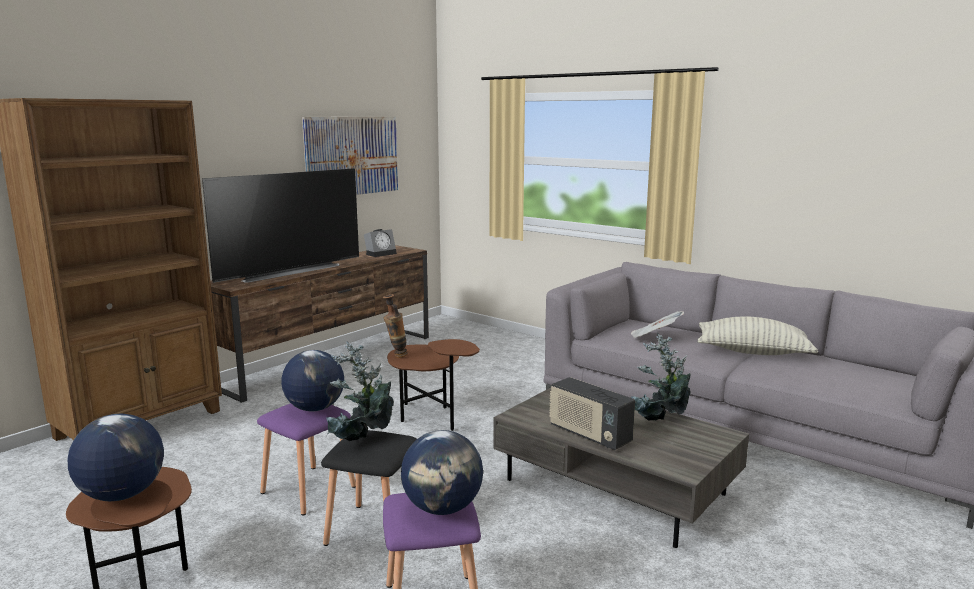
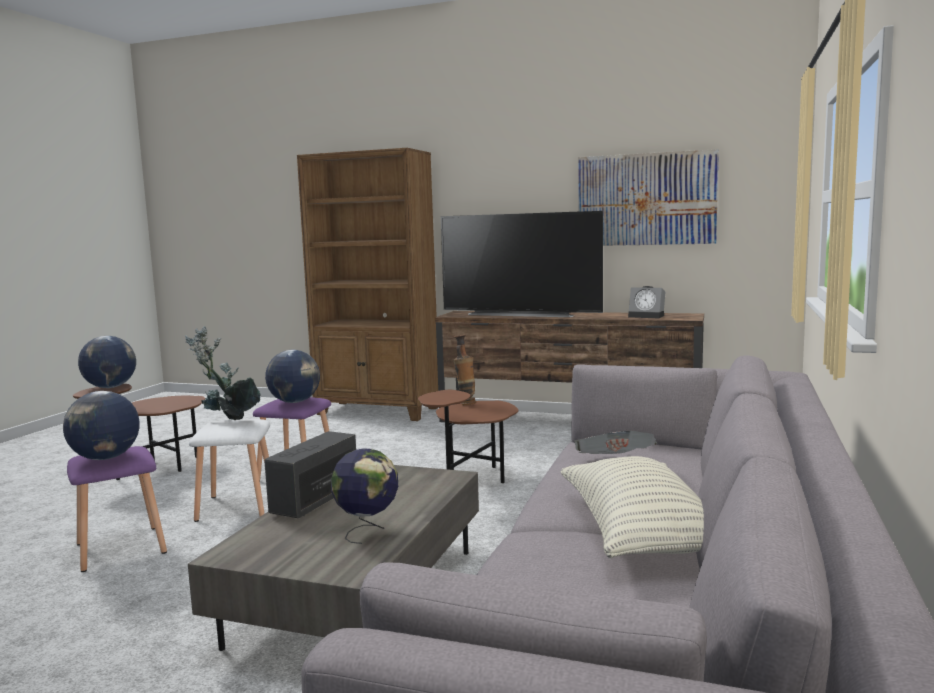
camera: 70 degrees right, 5 degrees down
(374, 529) = (238, 506): black stool -> white stool
(660, 424) = (367, 531): potted plant -> globe

